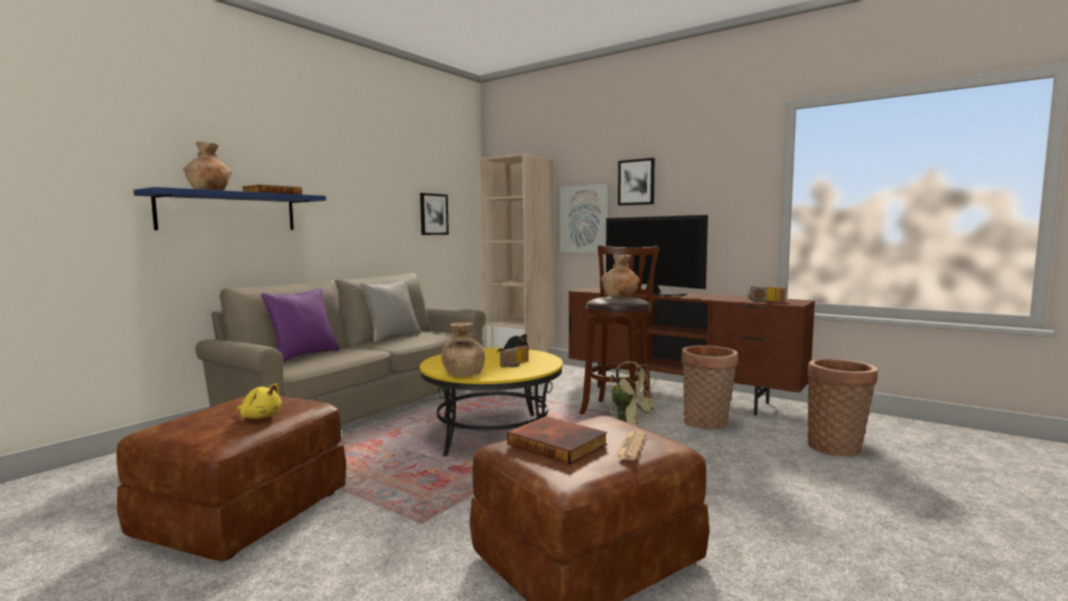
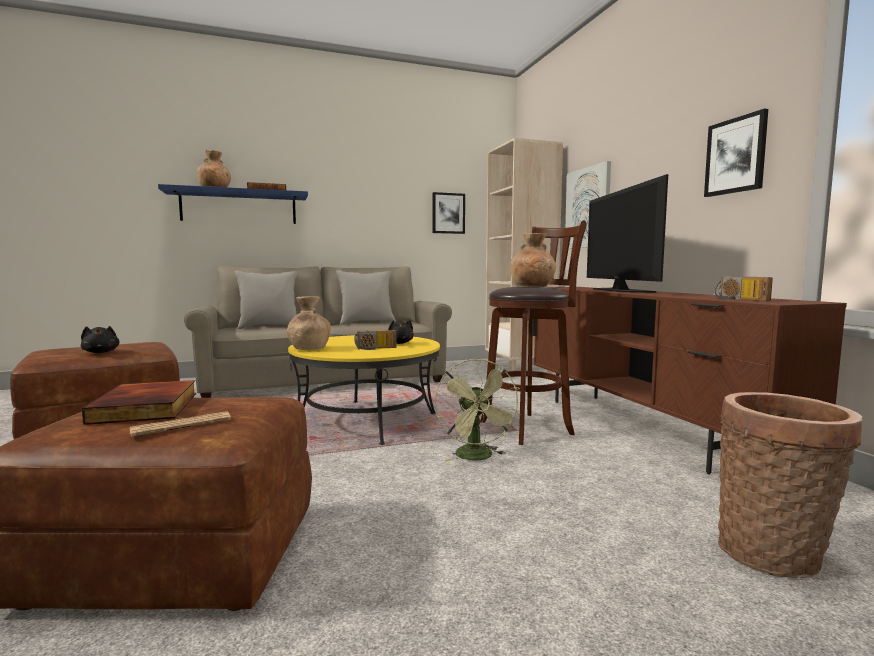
camera: 35 degrees right, 0 degrees up
(260, 417) = (101, 352): yellow plush toy -> black plush toy
(303, 355) = (269, 326): purple pillow -> grey pillow
(636, 182) = (636, 153): picture -> picture (736, 156)
(707, 424) = (611, 466): basket -> none

